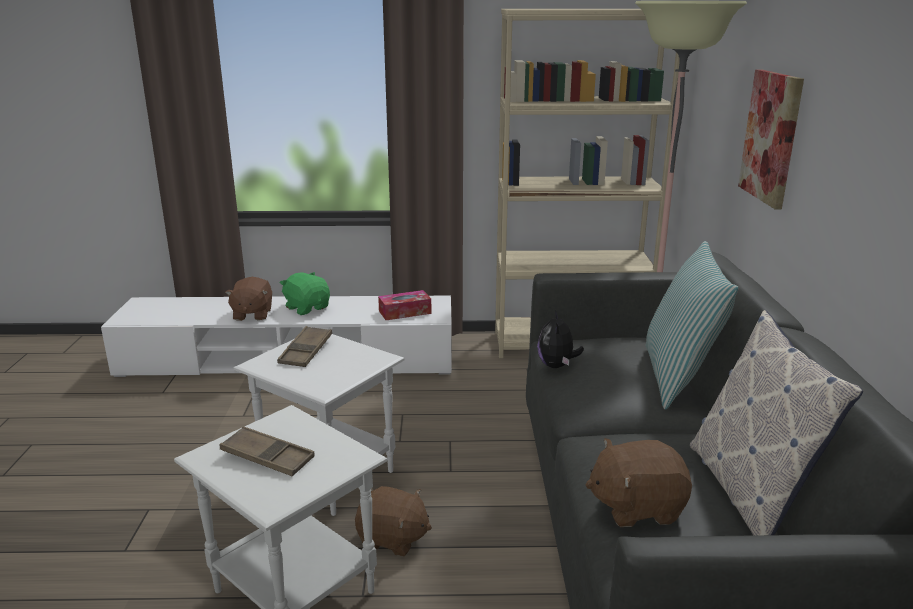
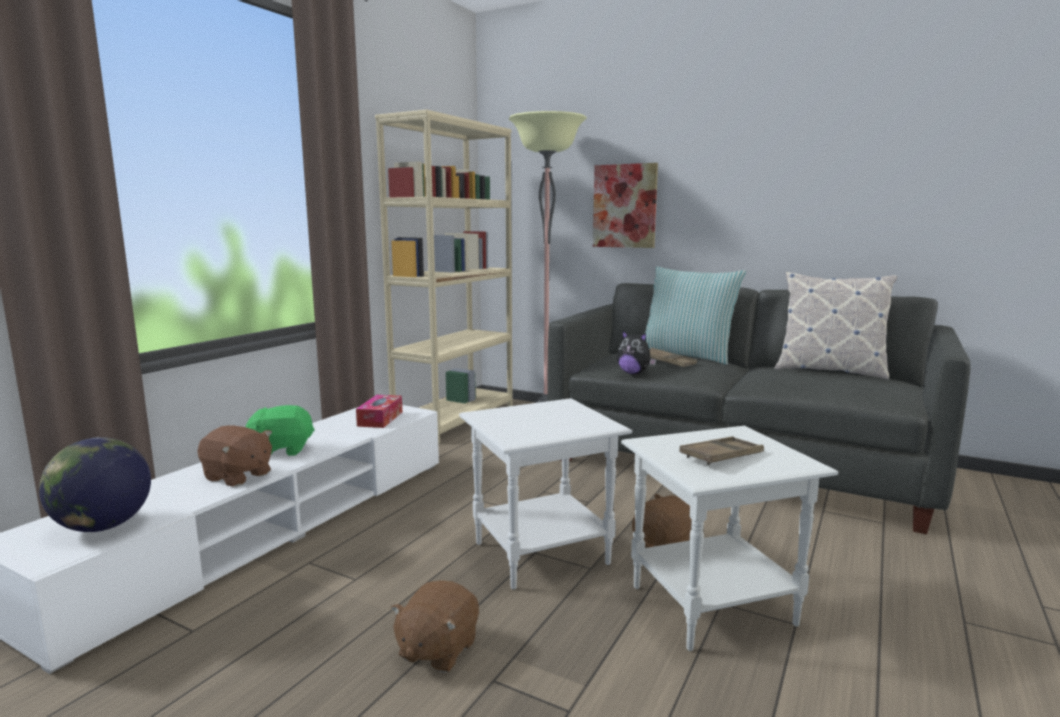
camera: 60 degrees left, 10 degrees down
(163, 314) = (104, 526): none -> globe
(306, 351) = (513, 421): brown tray -> brown tray (667, 362)
(636, 507) = (839, 388): brown plush toy -> brown plush toy (437, 649)

